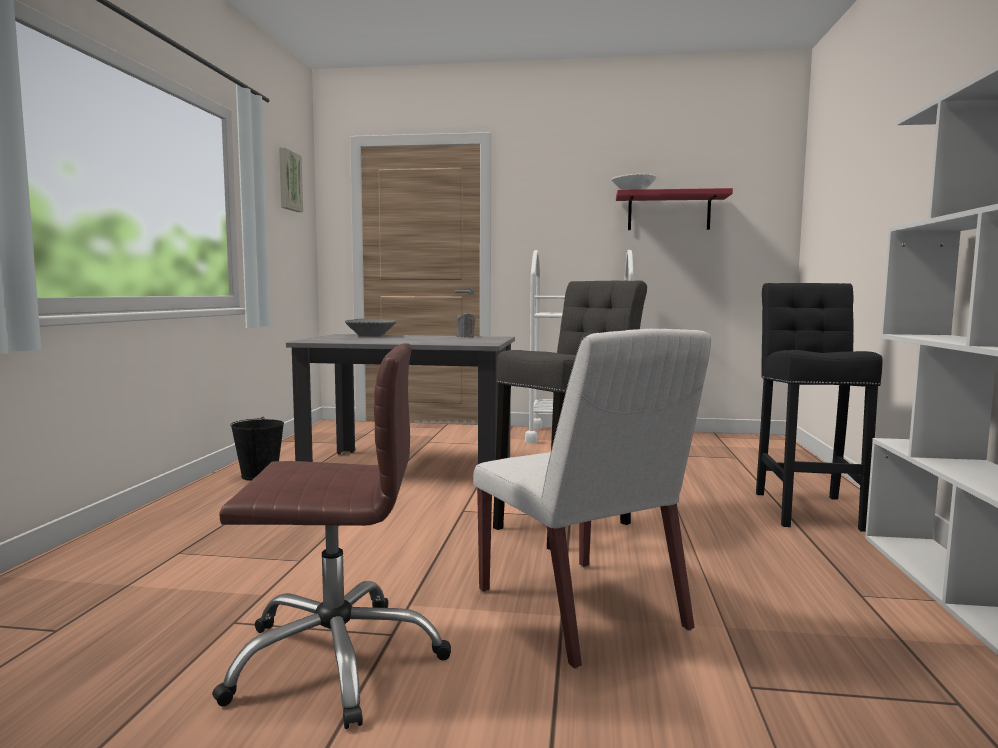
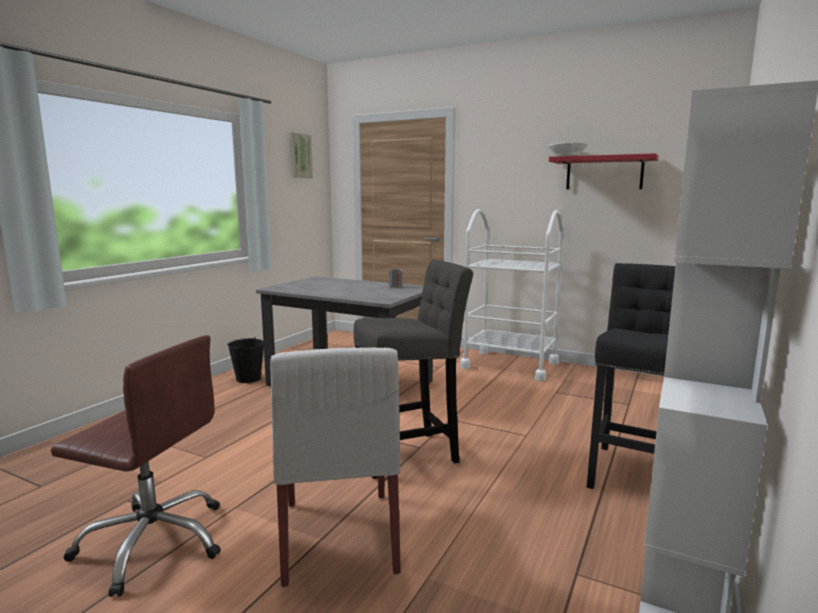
camera: 20 degrees right, 5 degrees up
(371, 335) = (332, 281): grey bowl -> none

